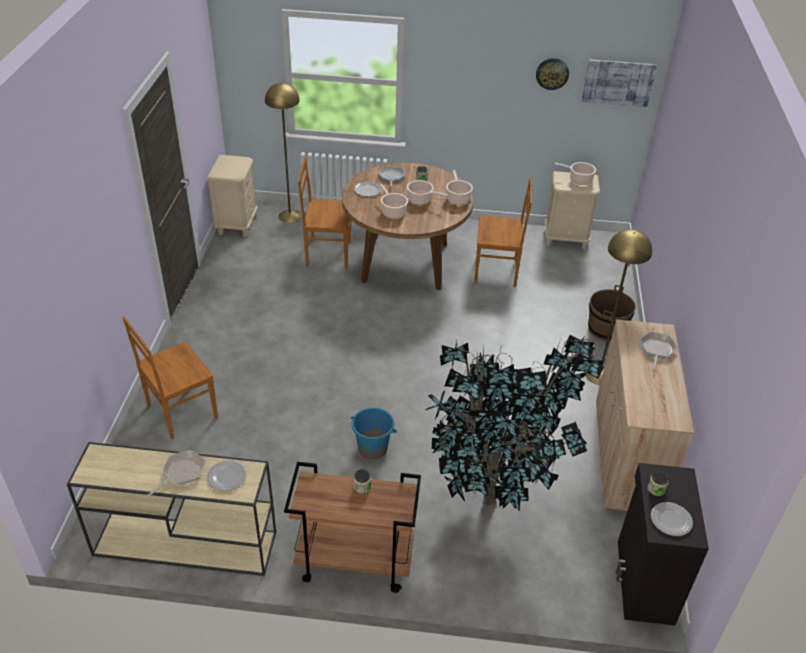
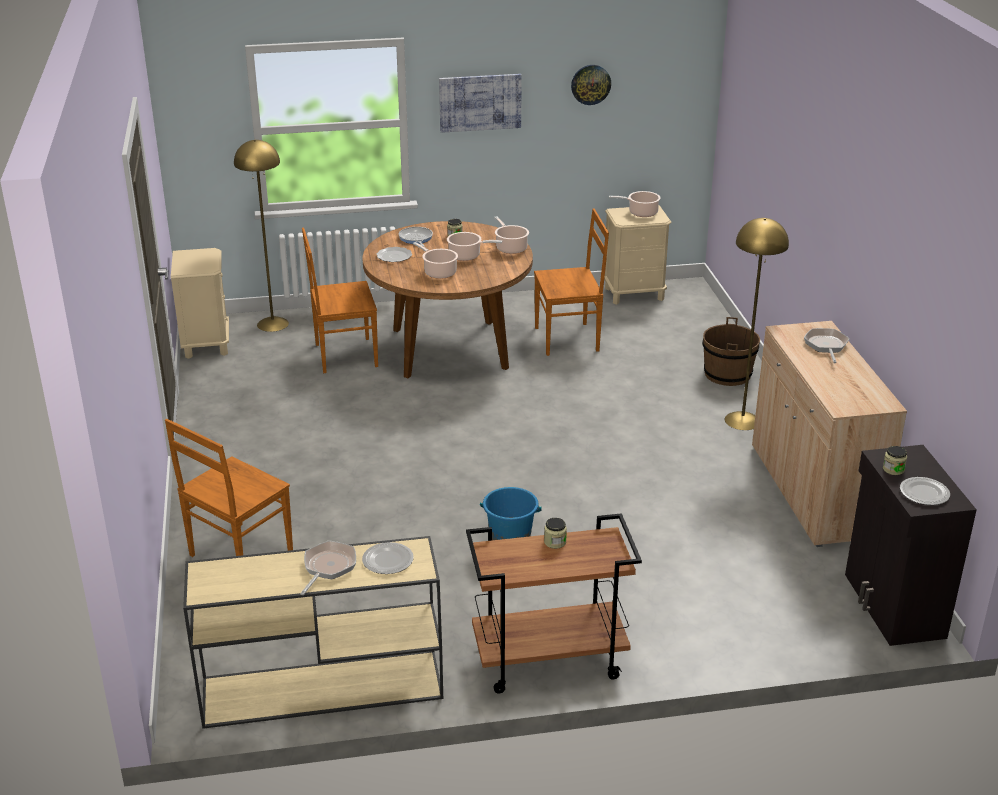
camera: 15 degrees left, 10 degrees down
(494, 512) = (689, 576): potted plant -> none
(618, 82) = (669, 85): picture -> picture (480, 102)

